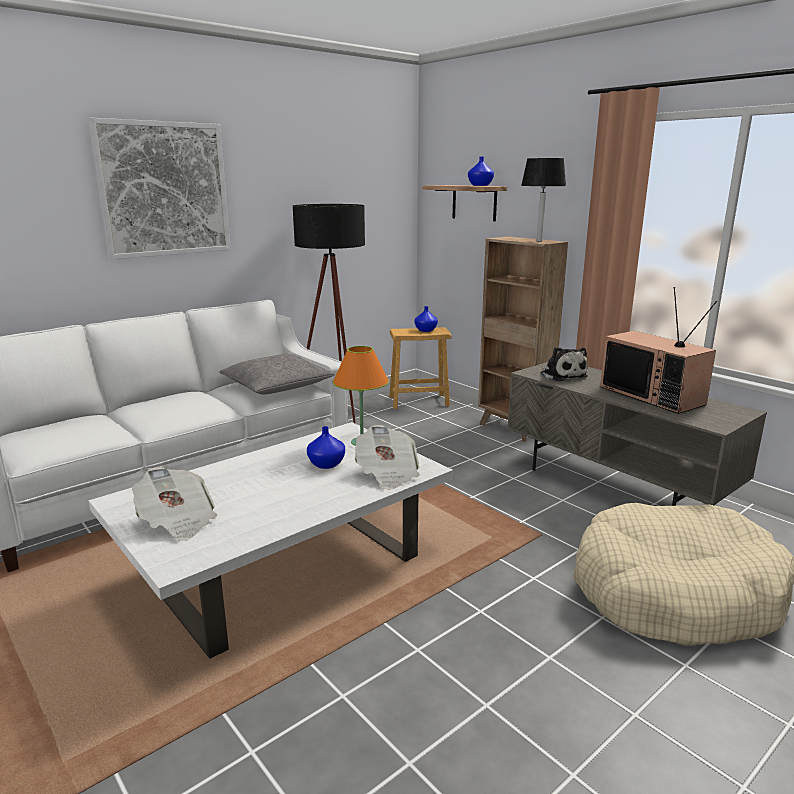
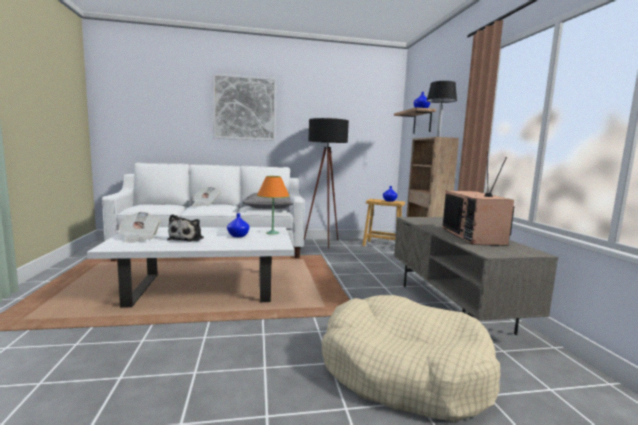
camera: 30 degrees right, 10 degrees down
(387, 473) = (257, 243): newspaper -> newspaper (205, 204)
(562, 375) = (428, 221): plush toy -> plush toy (187, 239)

